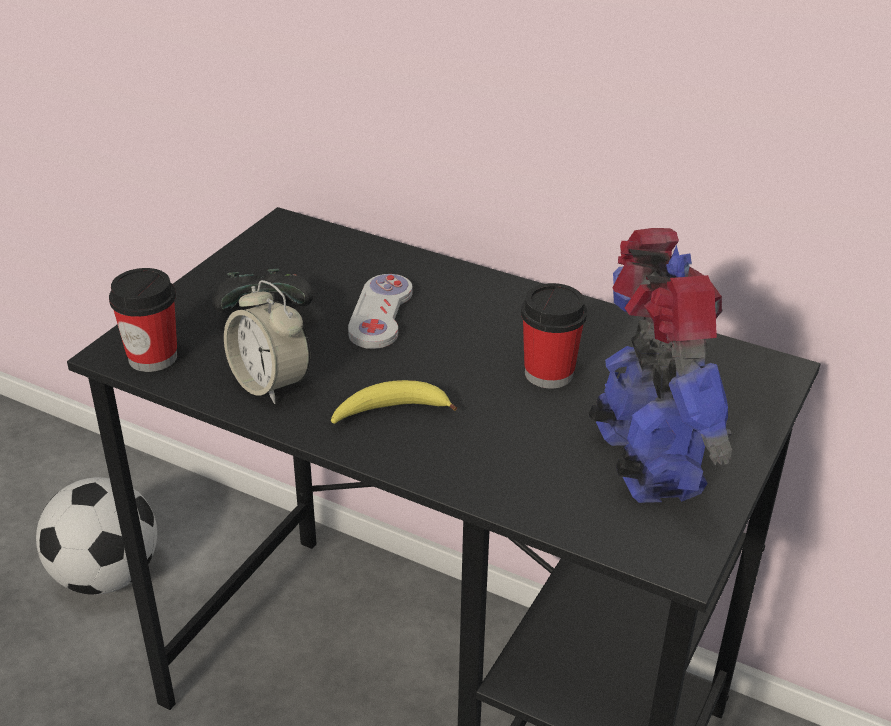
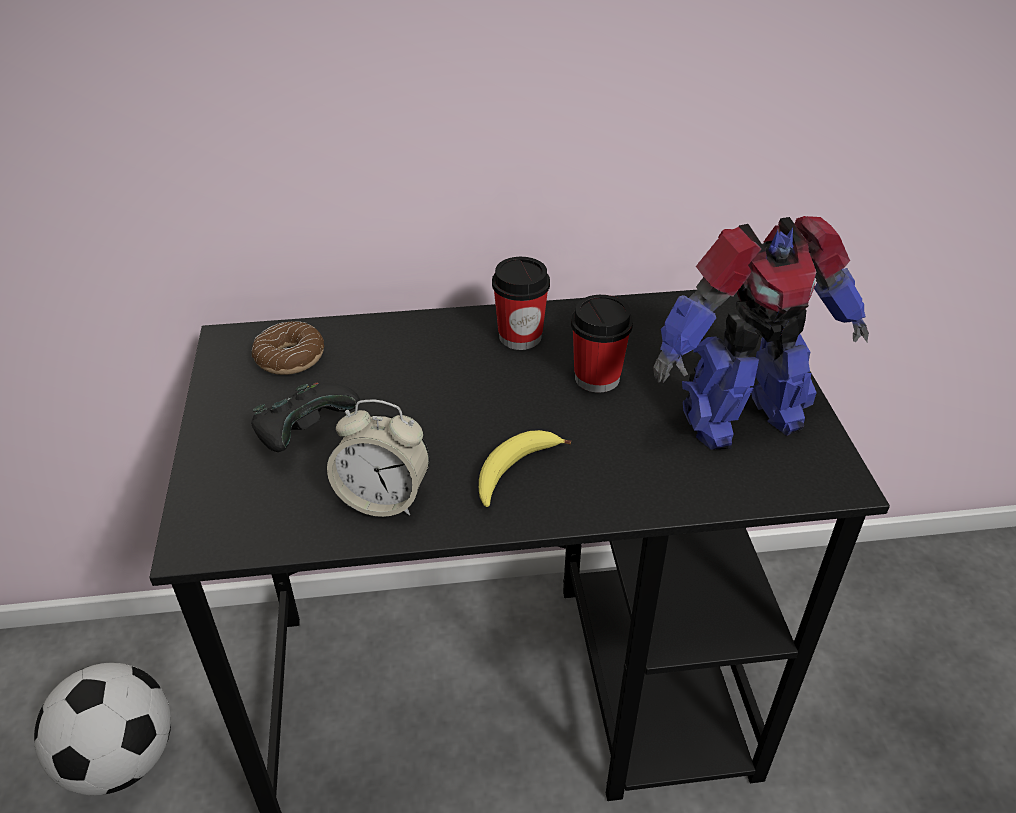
camera: 35 degrees left, 5 degrees up
(153, 357) = (241, 529): cup -> cup (520, 336)
(314, 255) = (290, 358): none -> donut
(381, 313) = (409, 387): white game controller -> none
(645, 462) = (738, 417): toy robot -> toy robot turned 120 degrees clockwise

